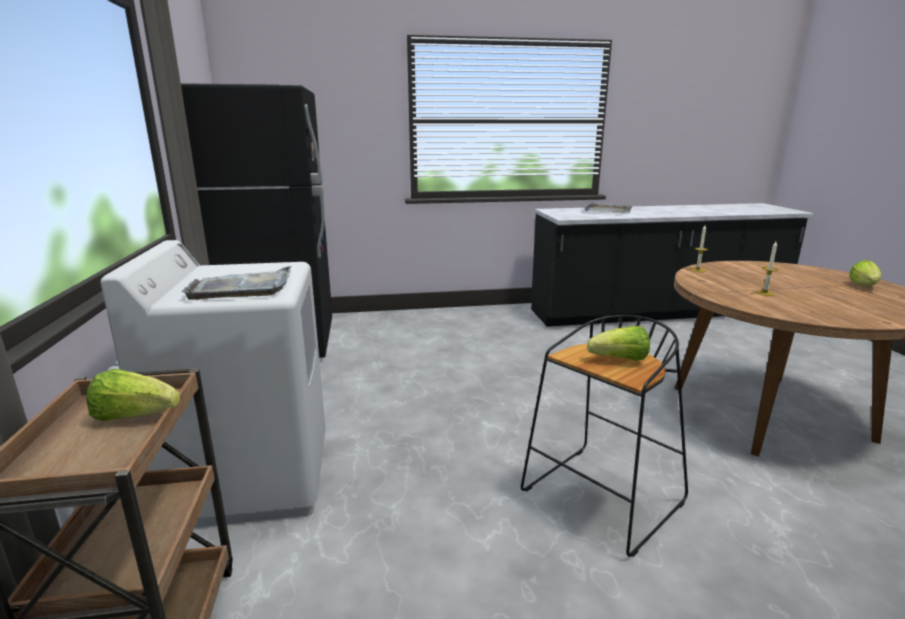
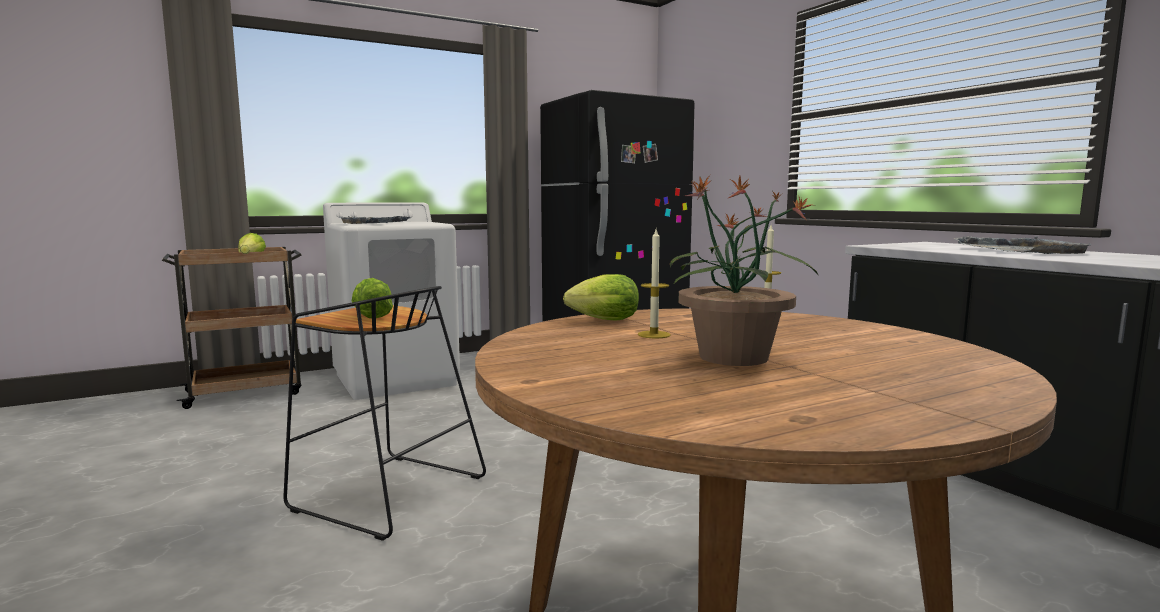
camera: 70 degrees right, 10 degrees down
(813, 290) = (733, 358): none -> potted plant
(864, 286) = (862, 395): lettuce -> lettuce (600, 320)

